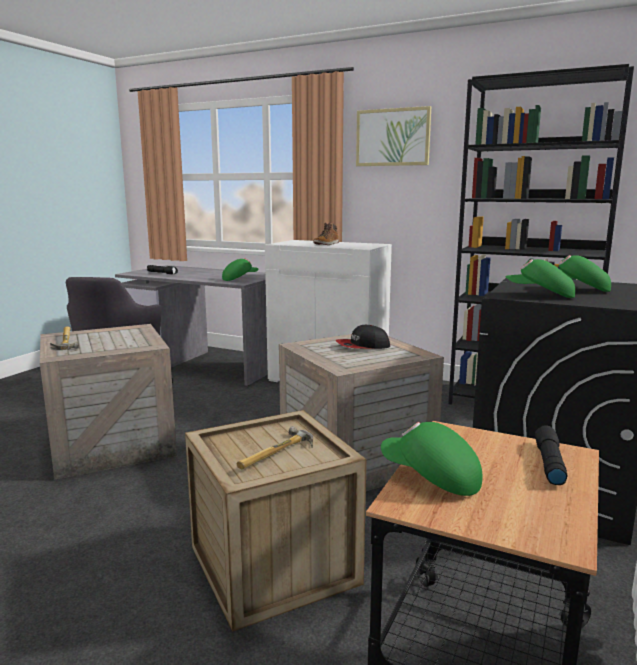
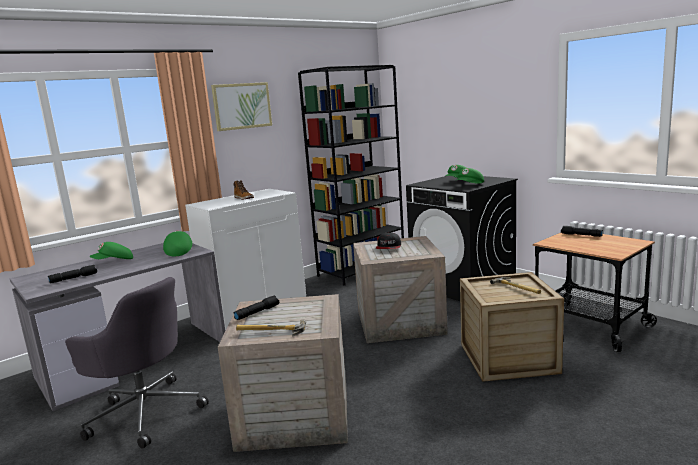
camera: 65 degrees left, 0 degrees up
(118, 331) = (257, 312): none -> black flashlight
(431, 478) = (594, 249): green cap -> green cap (113, 262)

